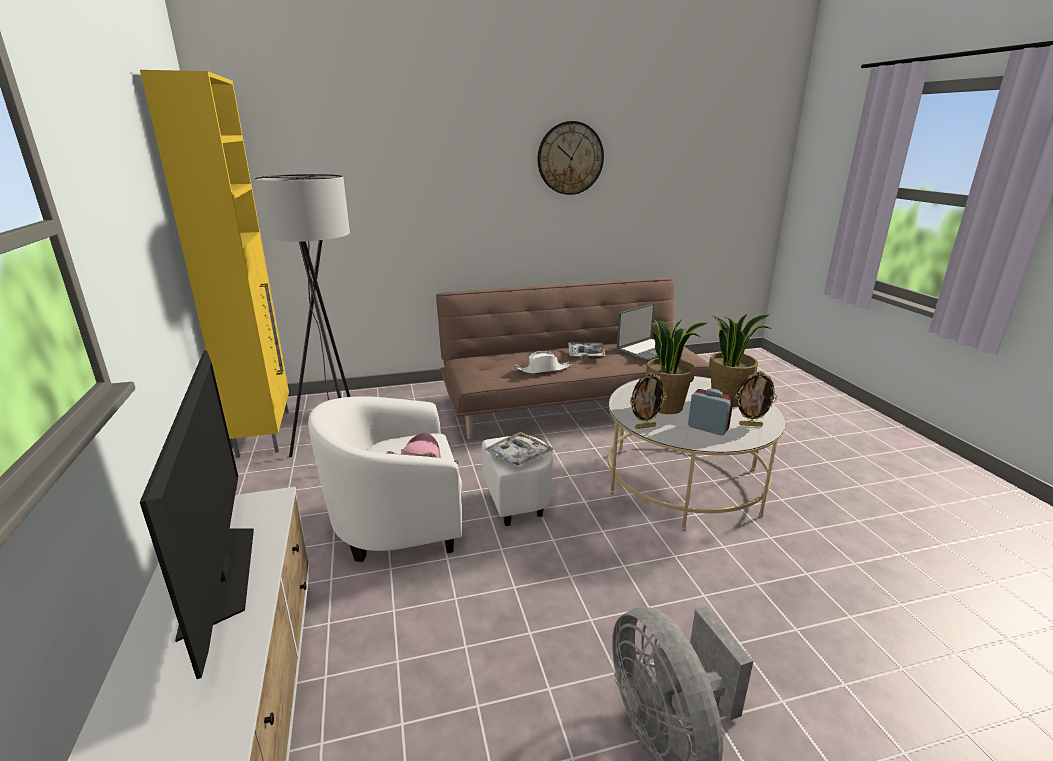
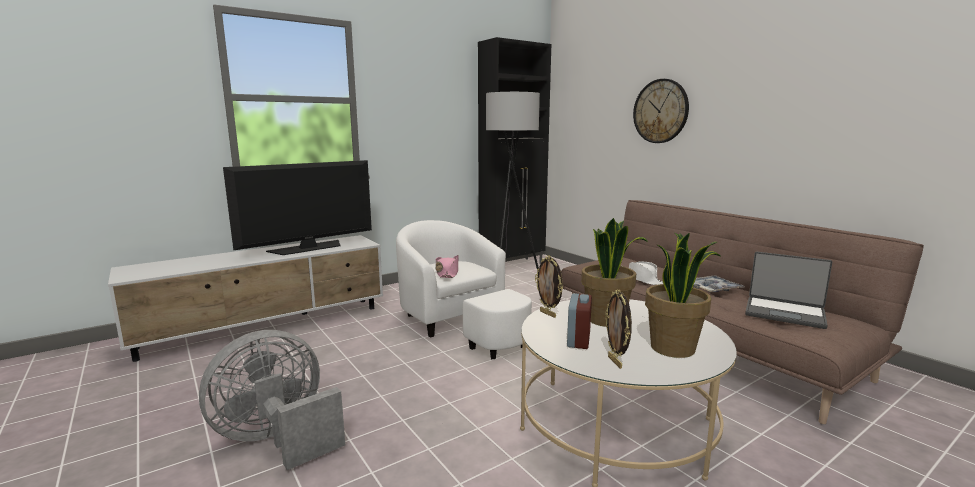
camera: 70 degrees right, 10 degrees down
(265, 432) = (513, 265): yellow cabinet -> black cabinet
(518, 455) = (494, 300): tray -> none
(570, 158) = (814, 79): wall clock -> wall clock (660, 111)

